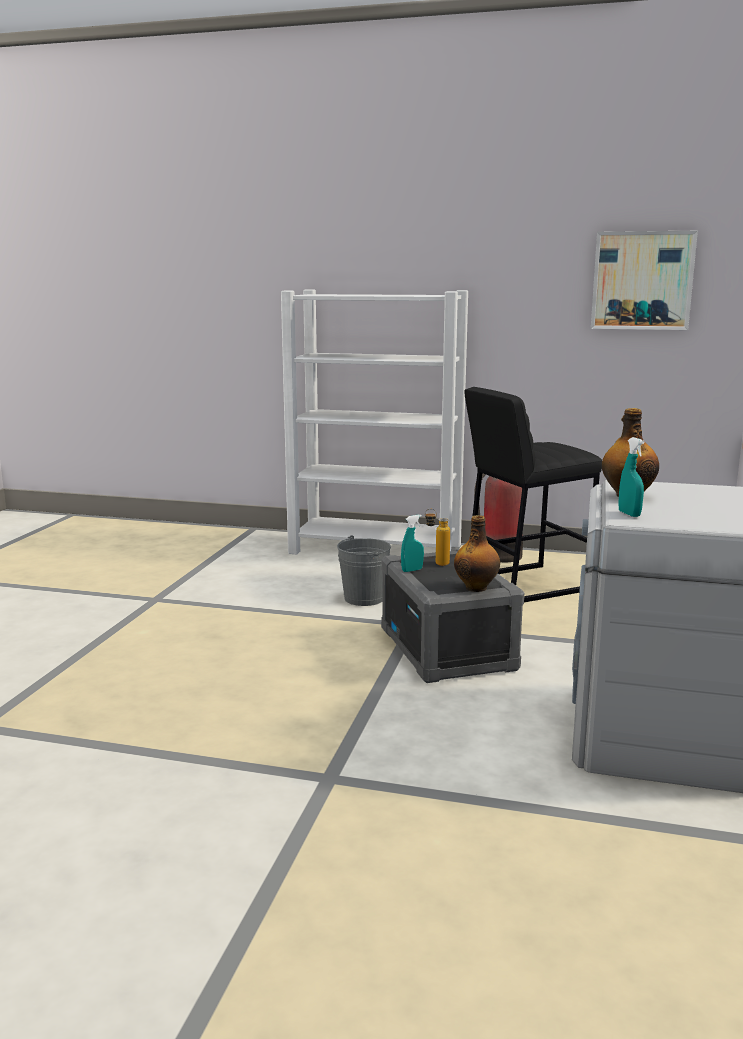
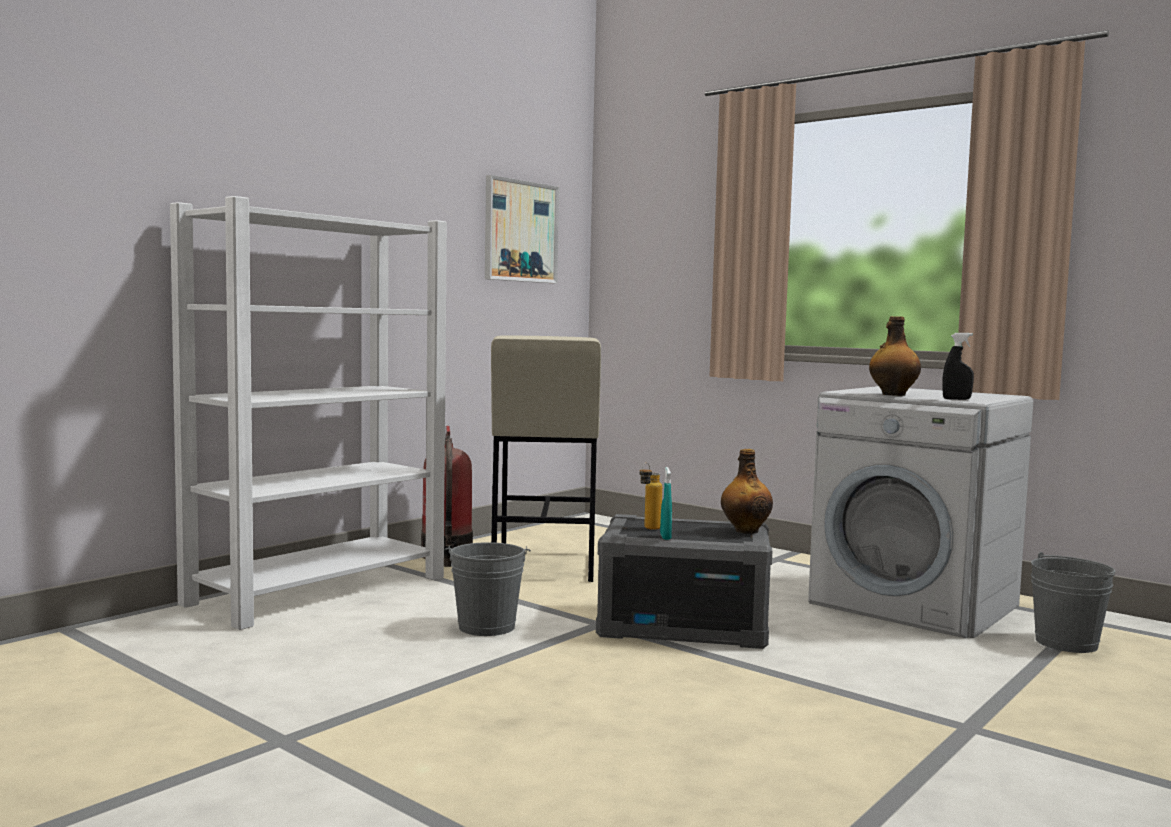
camera: 65 degrees left, 10 degrees down
(524, 584) = (544, 567): black stool -> beige stool
(629, 514) = (956, 399): turquoise spray bottle -> black spray bottle
(645, 828) = (1066, 643): none -> grey bucket

